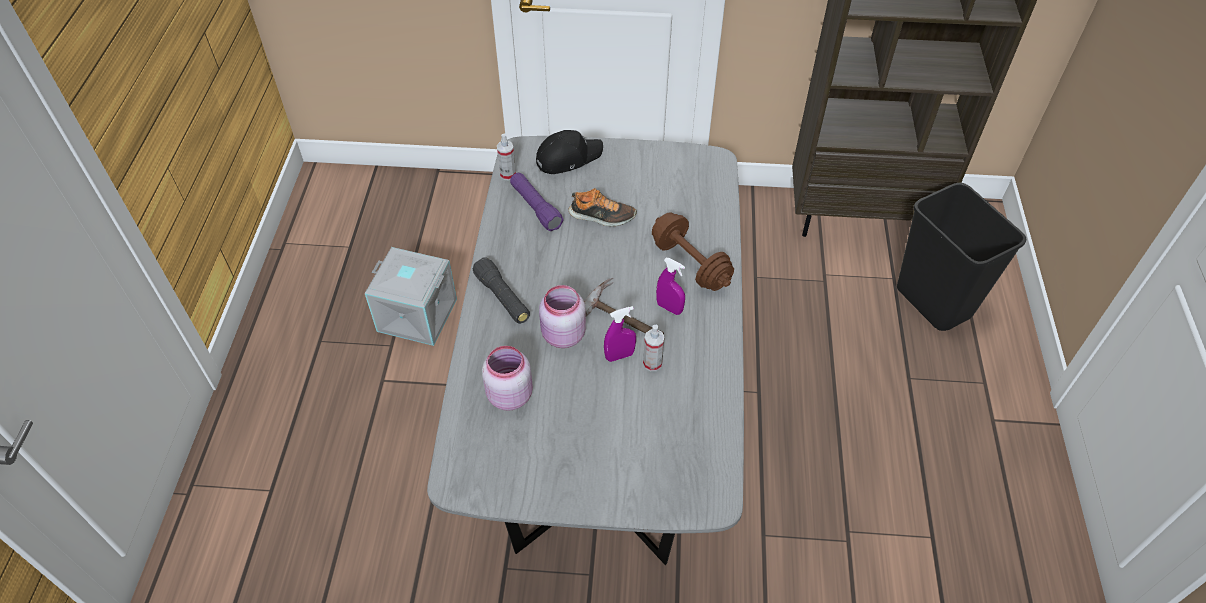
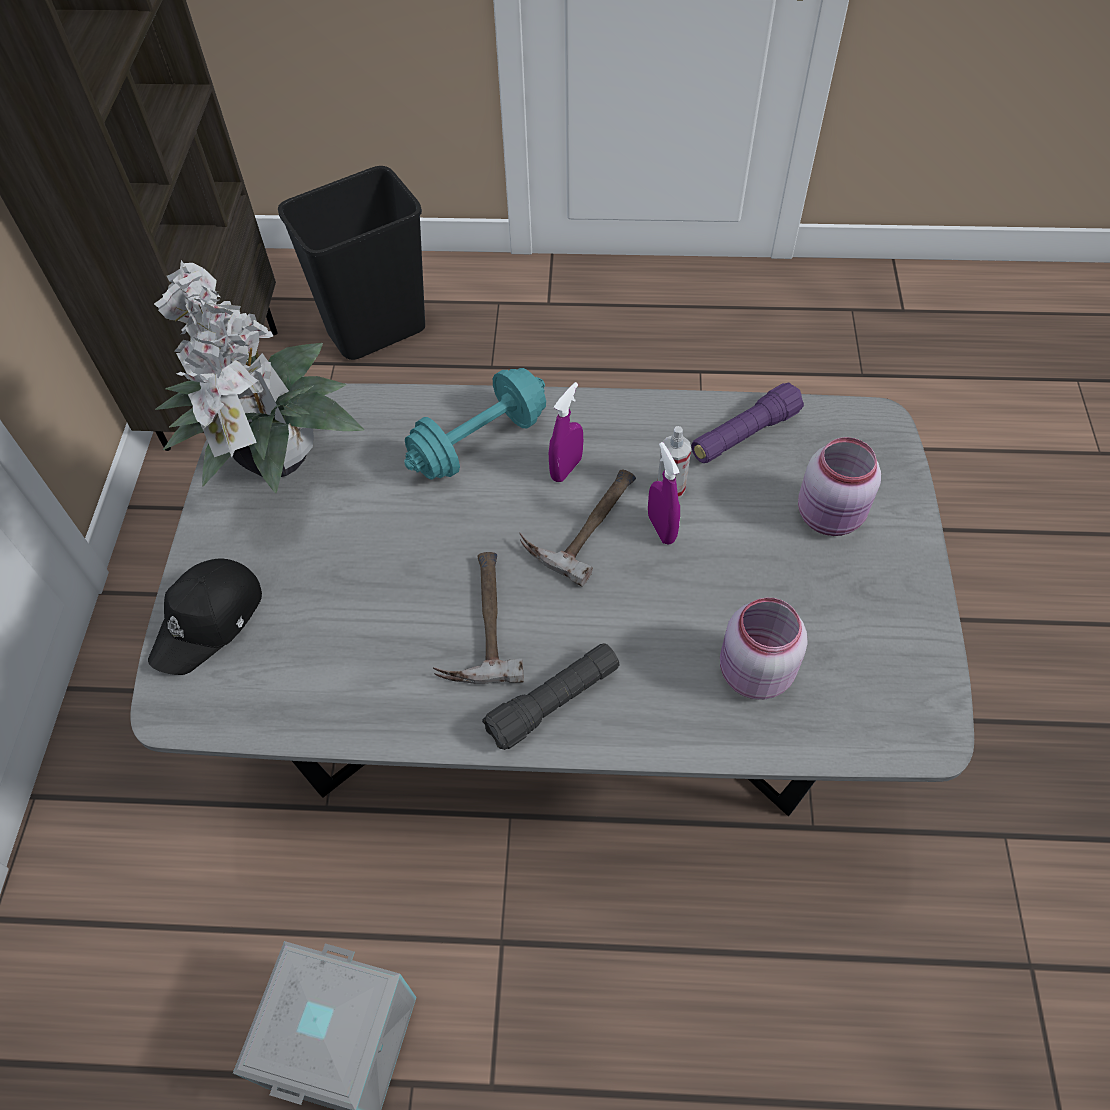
camera: 90 degrees left, 5 degrees up
(508, 174) = (240, 722): spray bottle -> none
(535, 207) = (337, 666): purple flashlight -> purple flashlight (744, 435)
(557, 264) = (477, 622): none -> hammer
(562, 335) = (629, 606): pink jar -> pink jar (830, 517)
(568, 157) = (209, 621): black cap -> black cap turned 120 degrees counterclockwise
(602, 216) = (367, 561): shoe -> none
(671, 173) = (276, 466): none -> potted plant
(690, 264) = (479, 443): brown dumbbell -> turquoise dumbbell

